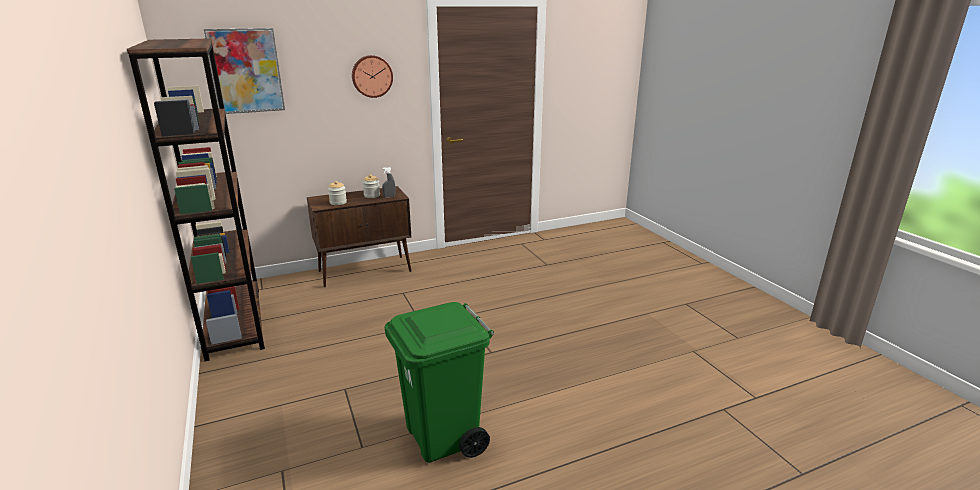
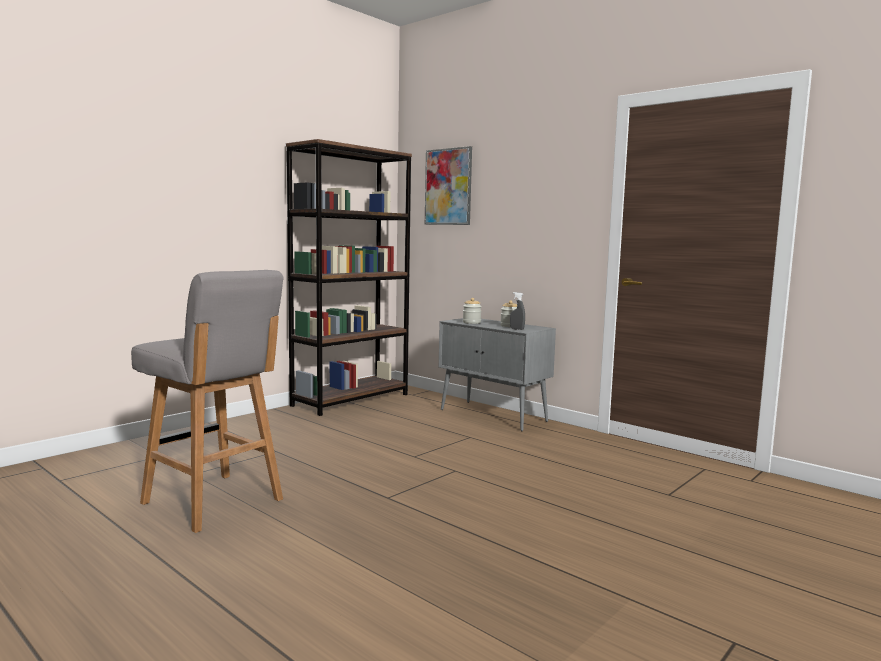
camera: 65 degrees right, 15 degrees down
(366, 271) = (494, 415): brown cabinet -> grey cabinet
(372, 76) = (548, 194): wall clock -> none
(443, 438) = (214, 502): green trash can -> grey stool

